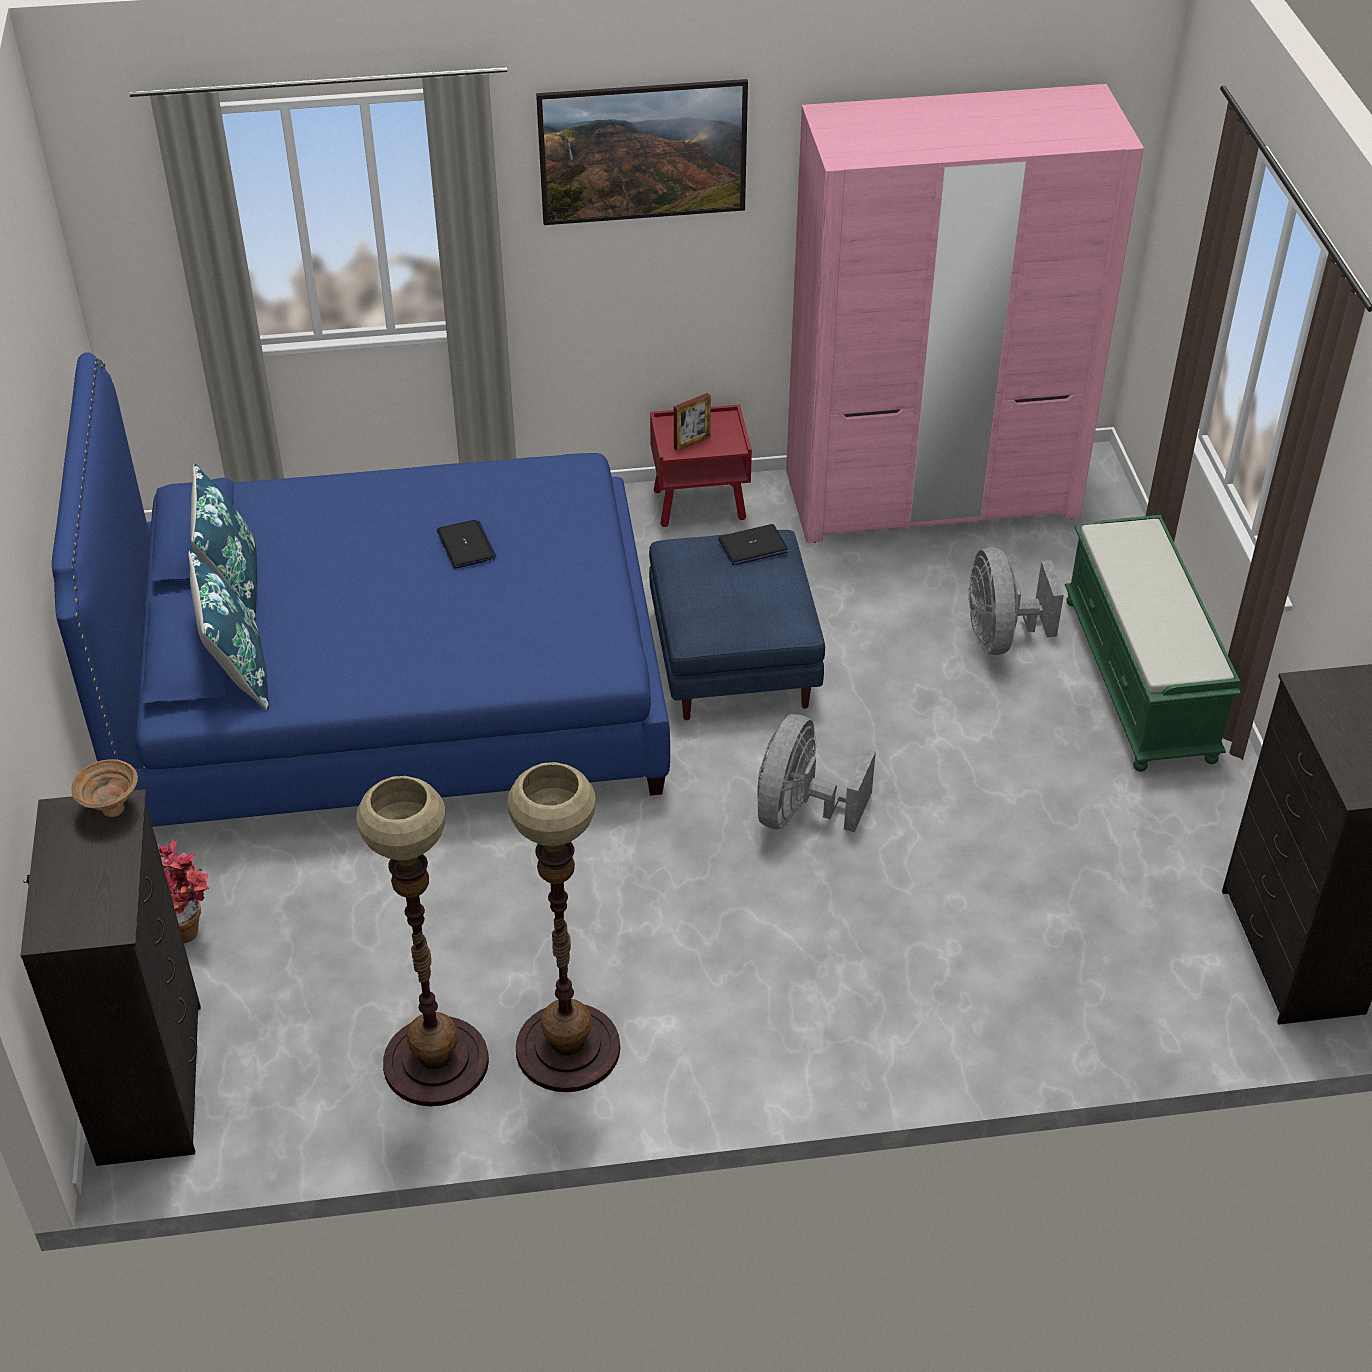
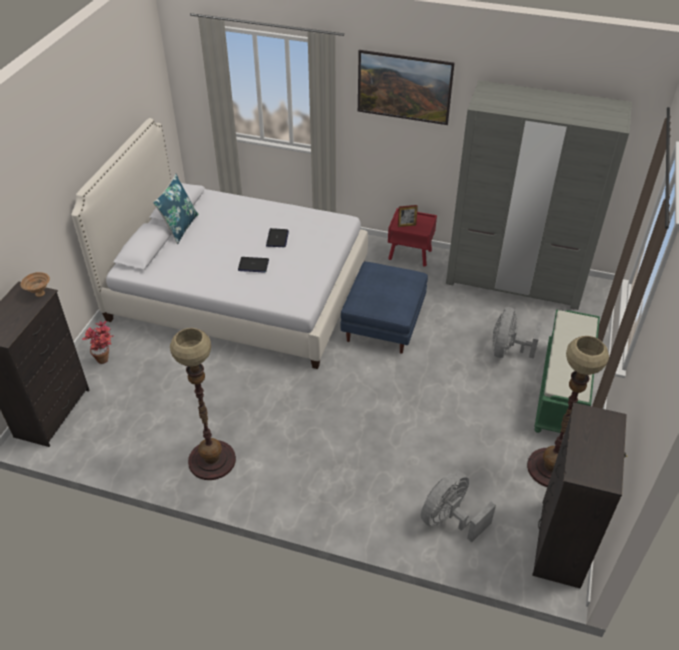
camera: 25 degrees right, 0 degrees up
(237, 672) = (157, 261): blue pillow -> none
(390, 692) = (238, 292): blue bed -> white bed
(435, 1062) = (158, 446): floor lamp -> floor lamp (551, 468)
(752, 546) = (402, 275): laptop -> laptop (253, 265)
(800, 812) = (370, 396): grey fan -> grey fan (450, 519)
(931, 495) = (514, 280): pink wardrobe -> grey wardrobe

